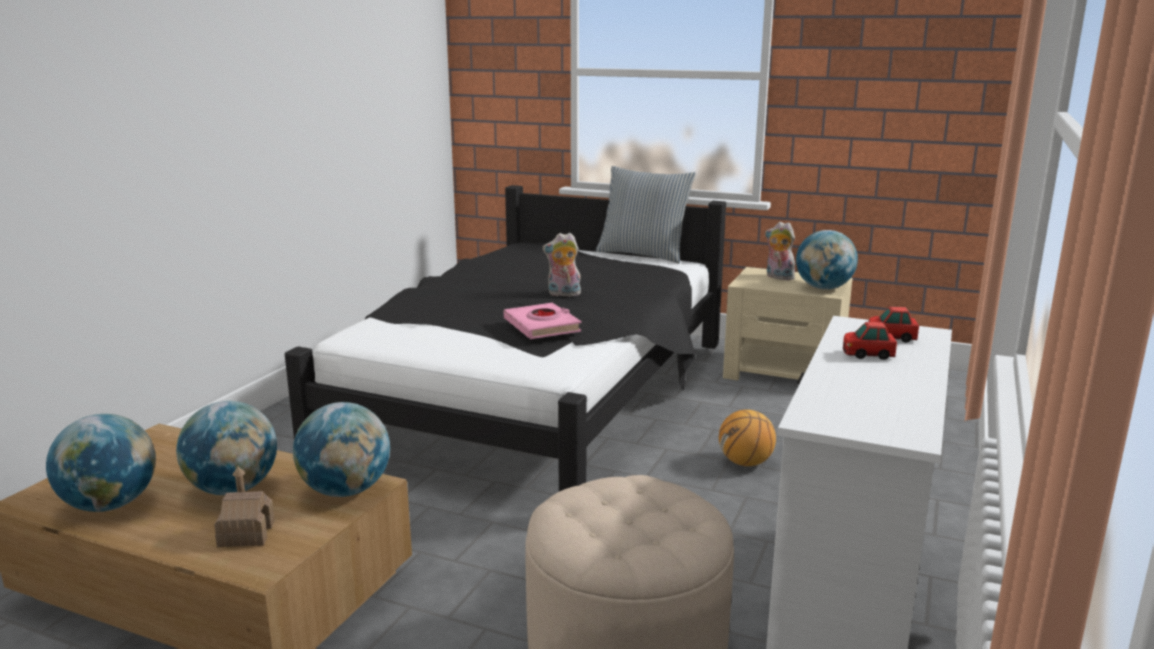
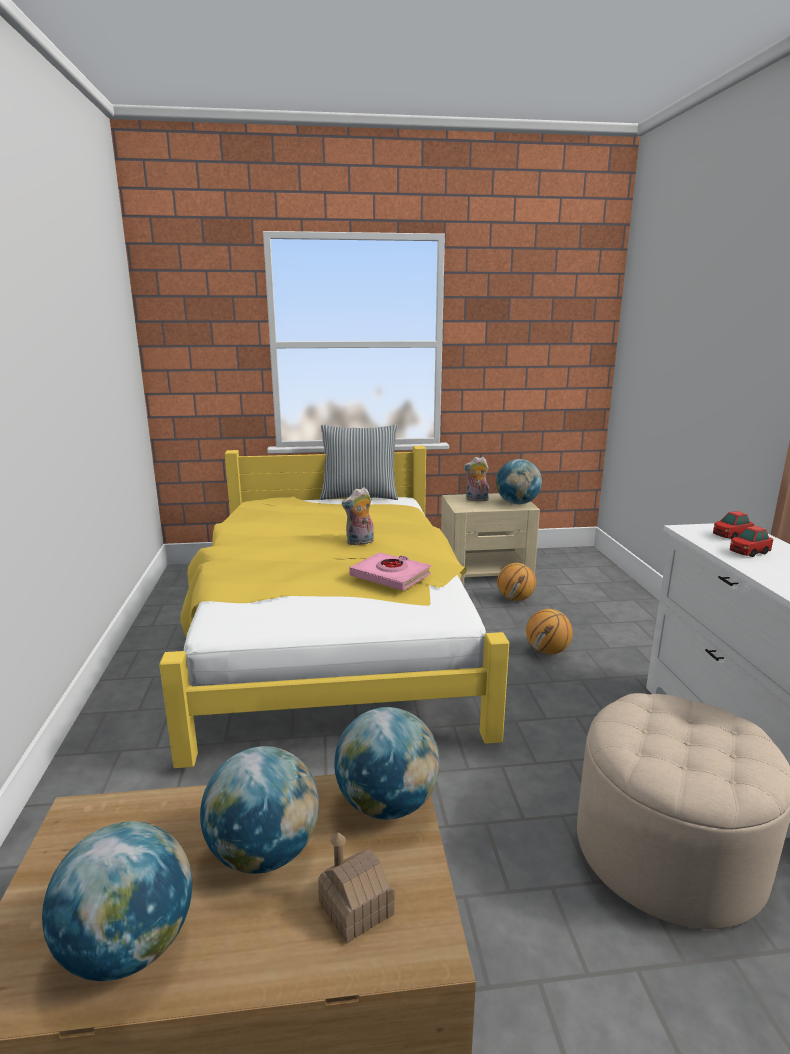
camera: 30 degrees left, 0 degrees up
(535, 397) = (333, 638): black bed -> yellow bed
(781, 407) = (515, 599): none -> basketball

